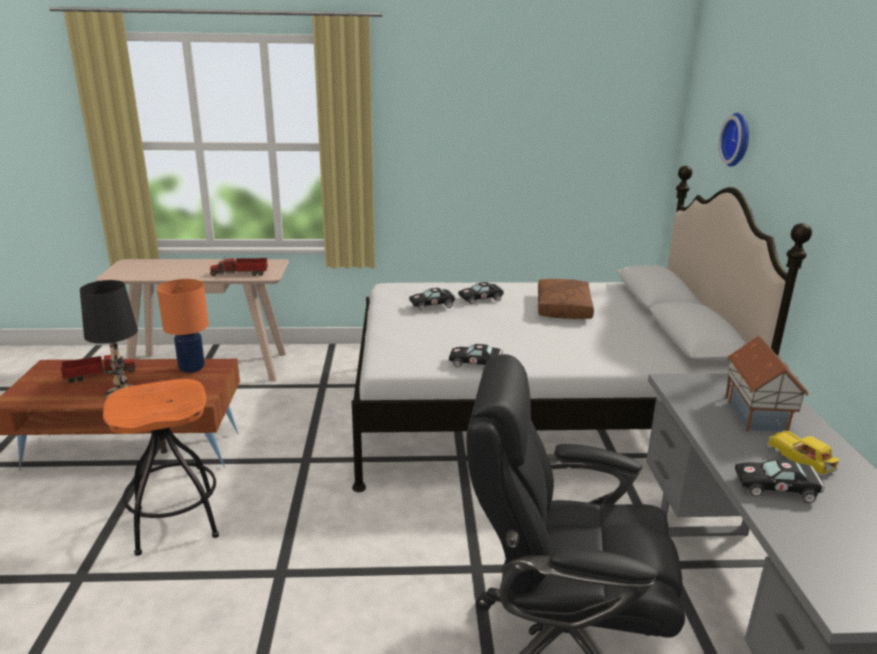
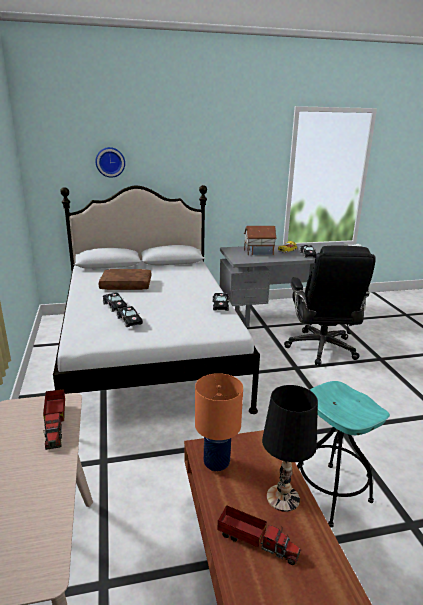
camera: 100 degrees left, 0 degrees up
(98, 375) = (255, 541): toy truck -> toy truck turned 150 degrees clockwise
(176, 521) = (330, 493): orange stool -> turquoise stool

